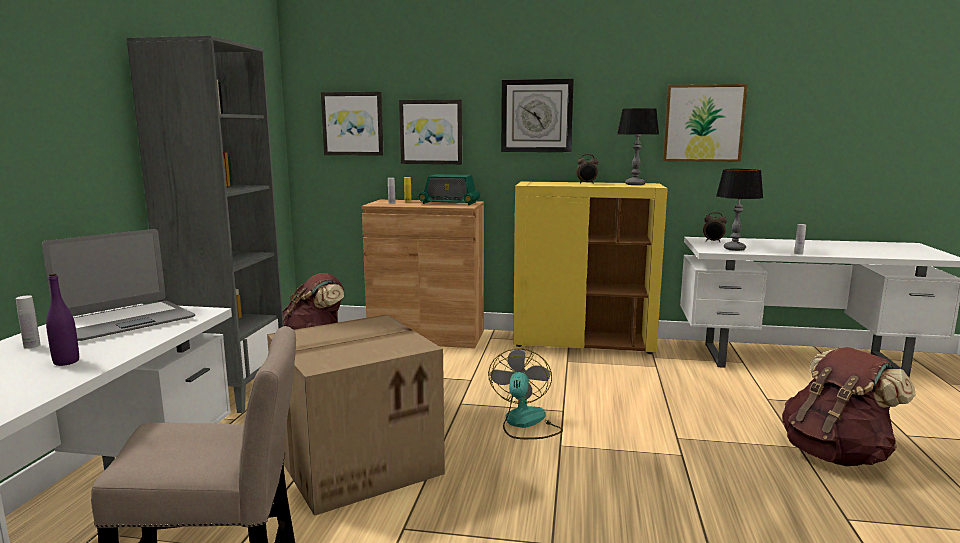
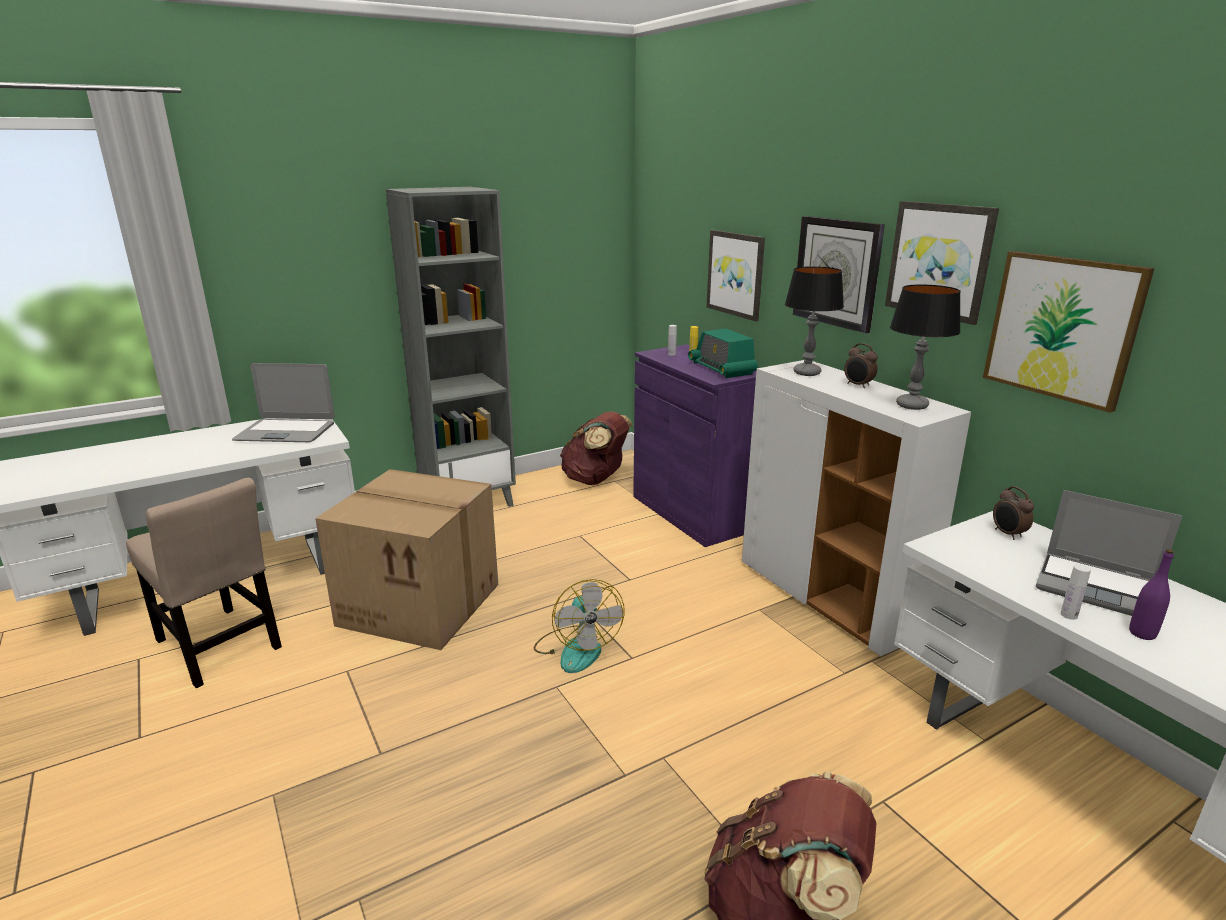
camera: 50 degrees right, 10 degrees up
(32, 346) = (220, 435): white bottle -> none
(66, 362) = (198, 455): purple bottle -> purple bottle (1142, 633)
(353, 123) = (677, 252): picture -> picture (939, 260)
(427, 336) = (692, 513): brown cabinet -> purple cabinet
(525, 423) = (577, 648): fan -> fan turned 105 degrees clockwise
(584, 343) = (829, 598): yellow cabinet -> white cabinet
(734, 249) = (986, 560): table lamp -> table lamp (807, 373)
(779, 245) = (1098, 588): none -> laptop

